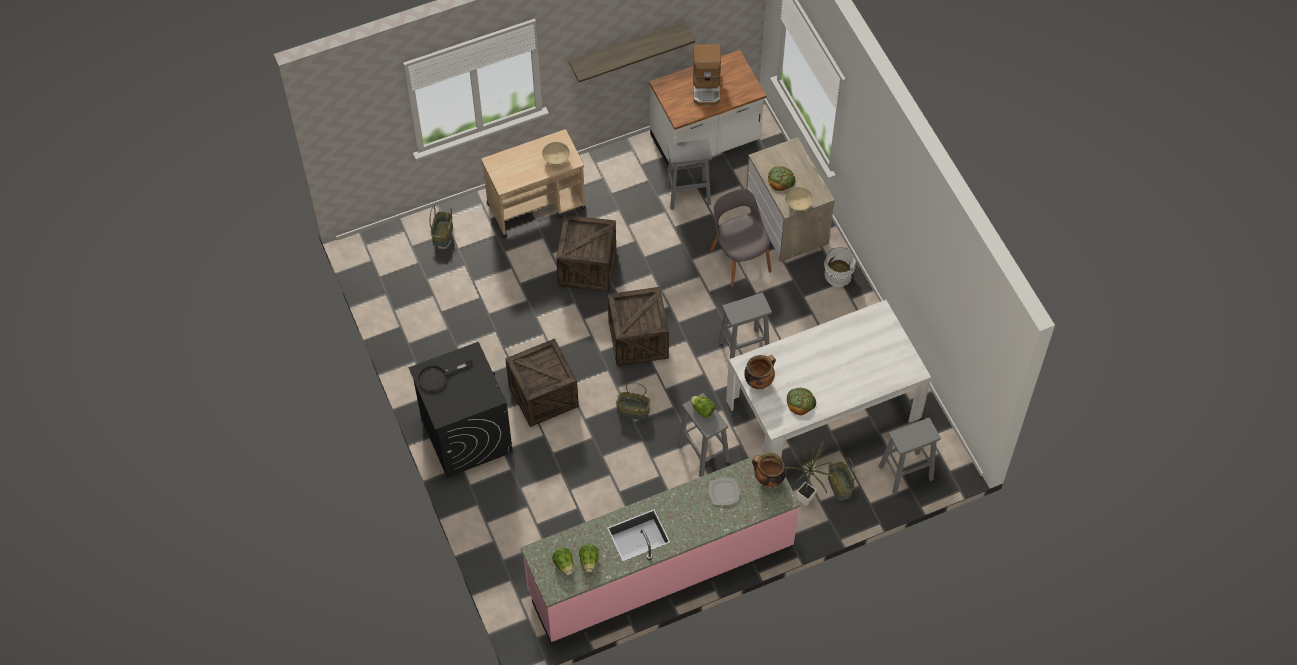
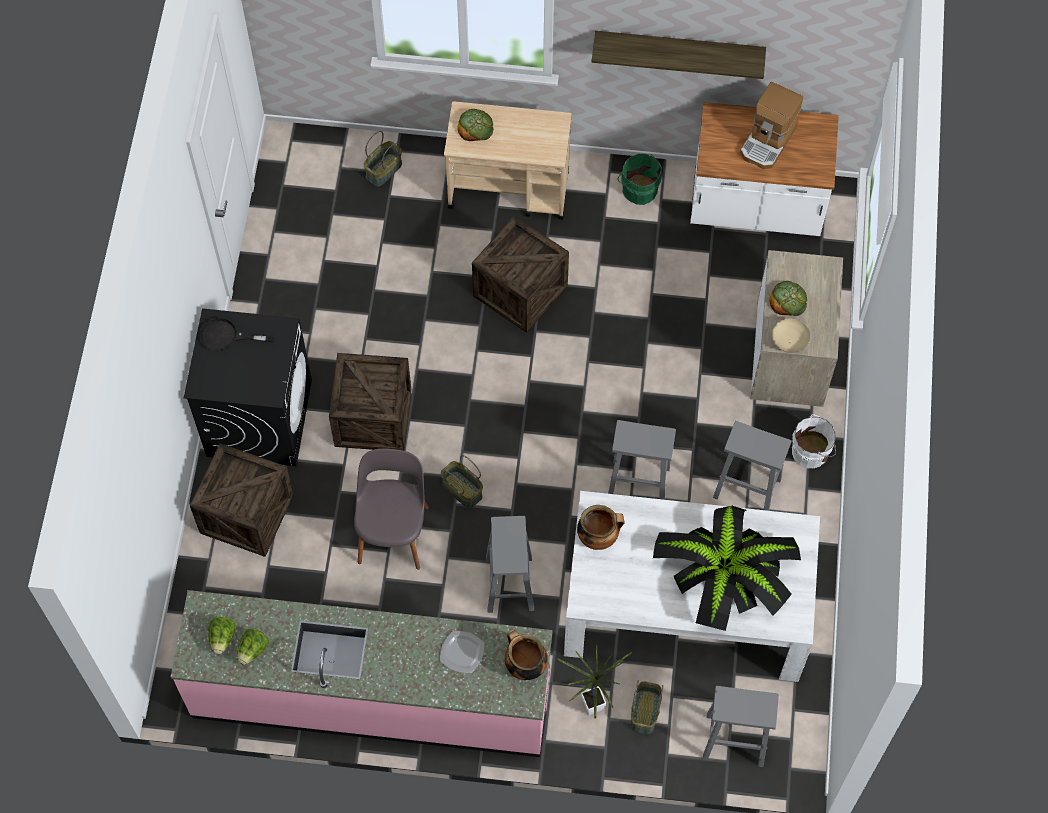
camera: 30 degrees right, 5 degrees up
(556, 159) = (537, 143): beige bowl -> none
(622, 165) = (638, 188): none -> green bucket
(638, 339) = (523, 407): crate -> crate (247, 514)
(689, 194) = (694, 262): grey stool -> grey stool (748, 488)
(702, 410) = (510, 536): lettuce -> none
(740, 259) = (704, 371): grey chair -> grey chair (393, 531)
(800, 401) = (631, 589): bread -> bread (475, 127)
(852, 362) = (726, 574): none -> potted plant

